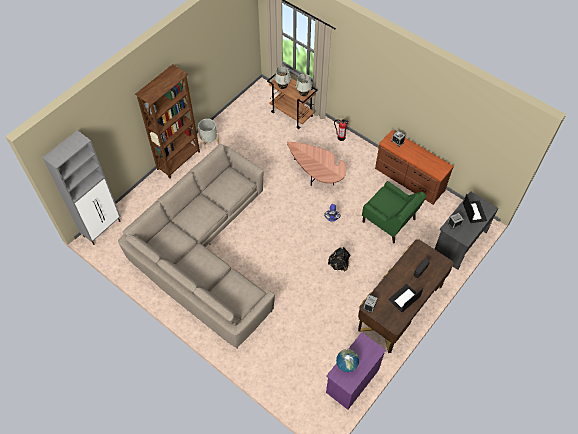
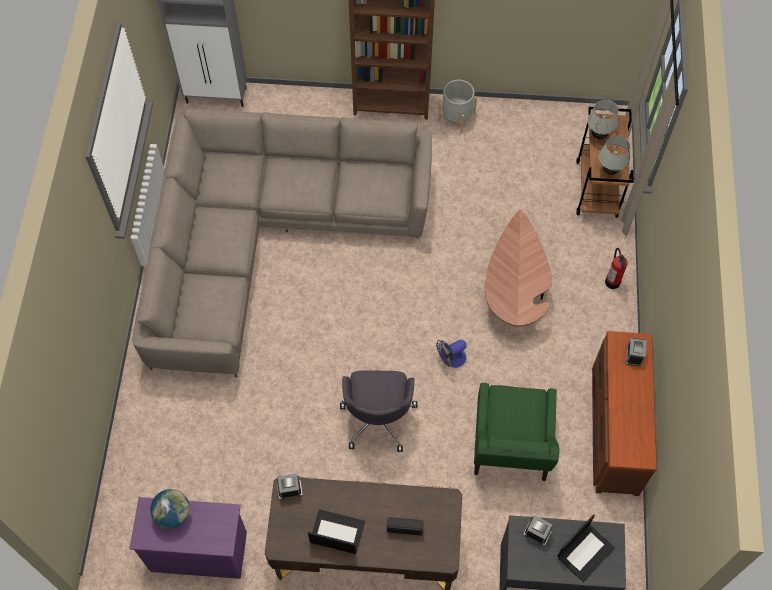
camera: 55 degrees right, 5 degrees up
(339, 264) = (378, 418): black backpack -> grey office chair

